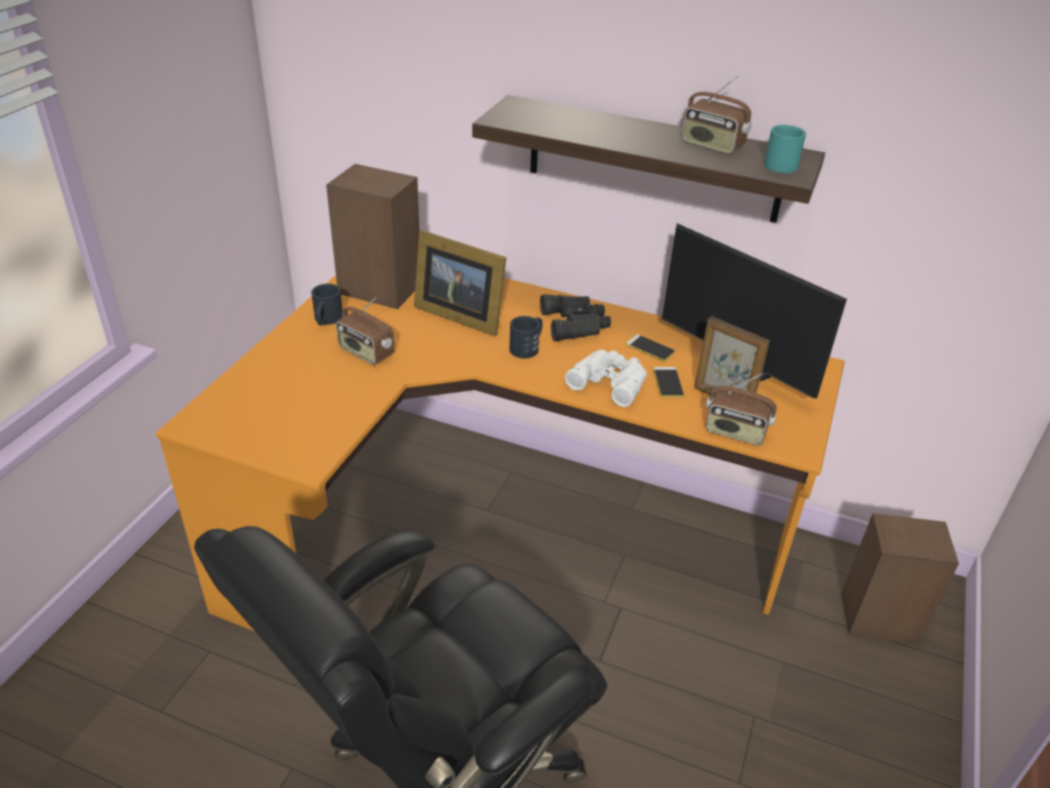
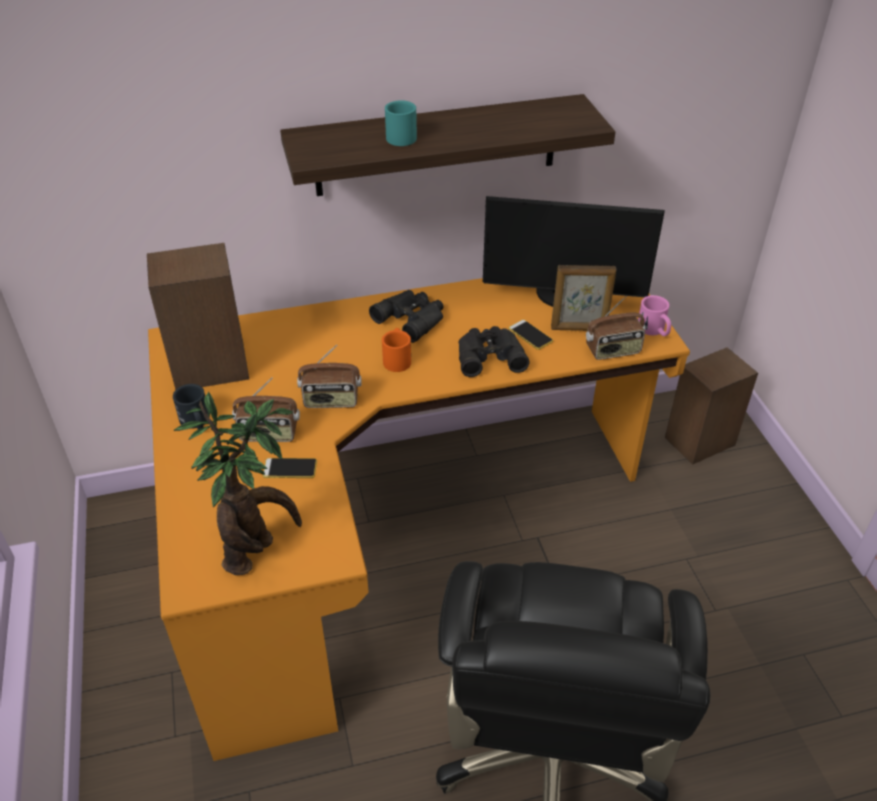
camera: 35 degrees left, 5 degrees up
(264, 425) = (257, 549): none -> potted plant
(458, 314) = (308, 357): picture frame -> none
(527, 347) = (397, 358): black mug -> orange mug
(610, 381) = (489, 355): white binoculars -> black binoculars
(650, 348) = (489, 313): phone -> phone (290, 468)
(711, 146) = (504, 119): radio -> radio (331, 400)
(782, 163) = (570, 115): turquoise mug -> turquoise mug (400, 135)
(801, 435) = (654, 330): none -> pink mug

